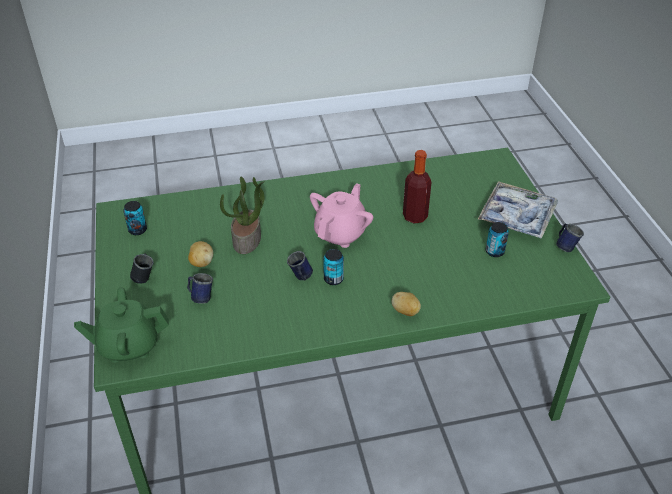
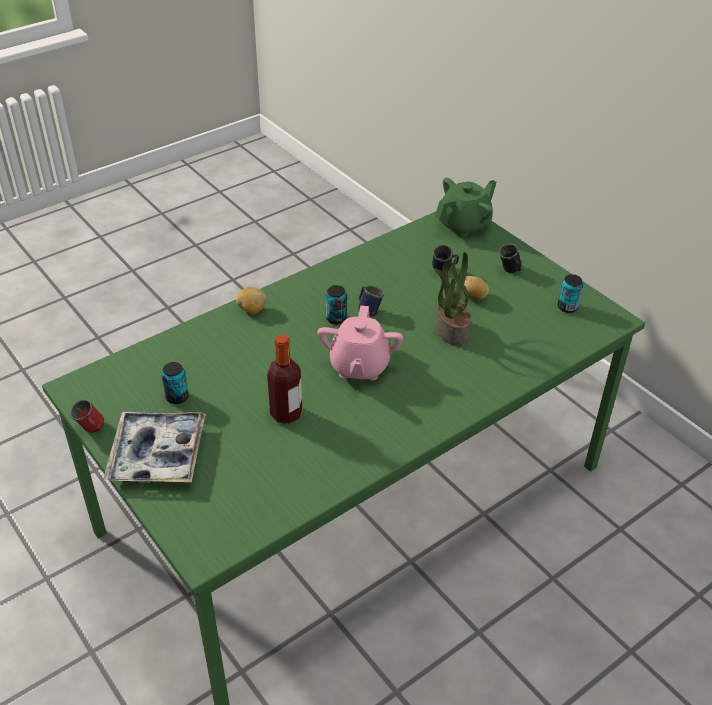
camera: 155 degrees right, 0 degrees up
(565, 246) = (92, 430): blue mug -> red mug

